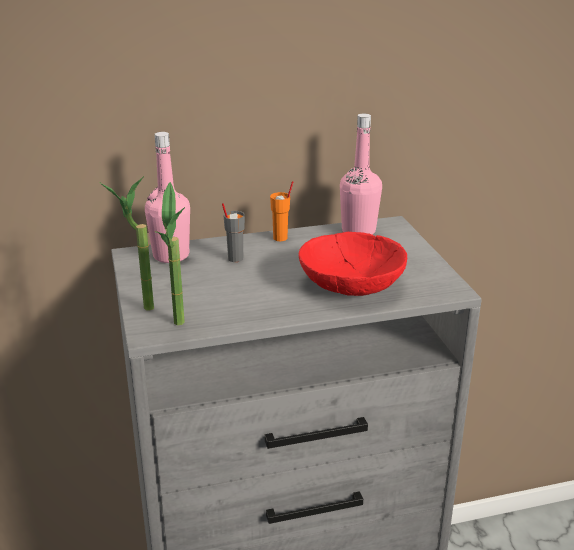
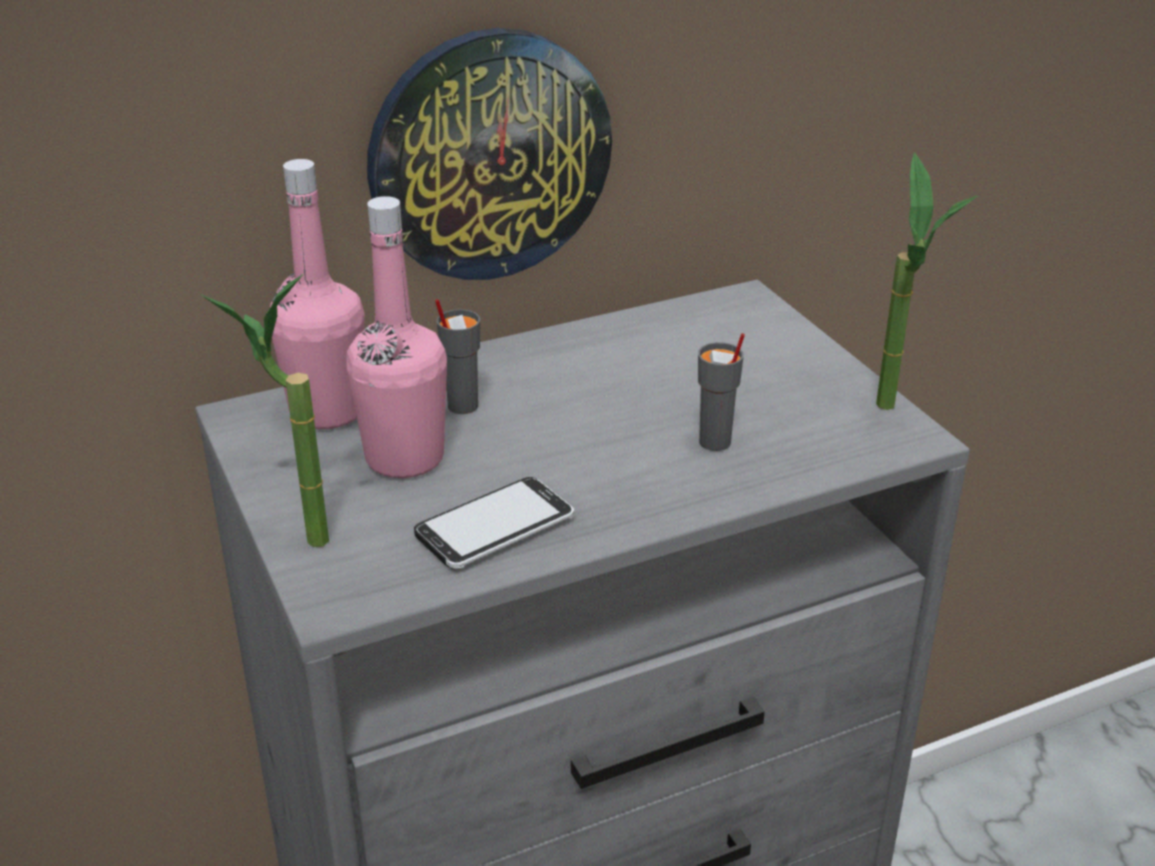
camera: 10 degrees left, 5 degrees up
(181, 328) = (401, 582): potted plant -> potted plant (898, 414)
(232, 310) = (495, 527): none -> phone
(262, 141) = (489, 155): none -> wall clock
(280, 238) = (539, 350): orange cup -> none
(352, 284) = (715, 442): red bowl -> grey cup
(358, 231) = (687, 321): pink bottle -> pink bottle (404, 458)

